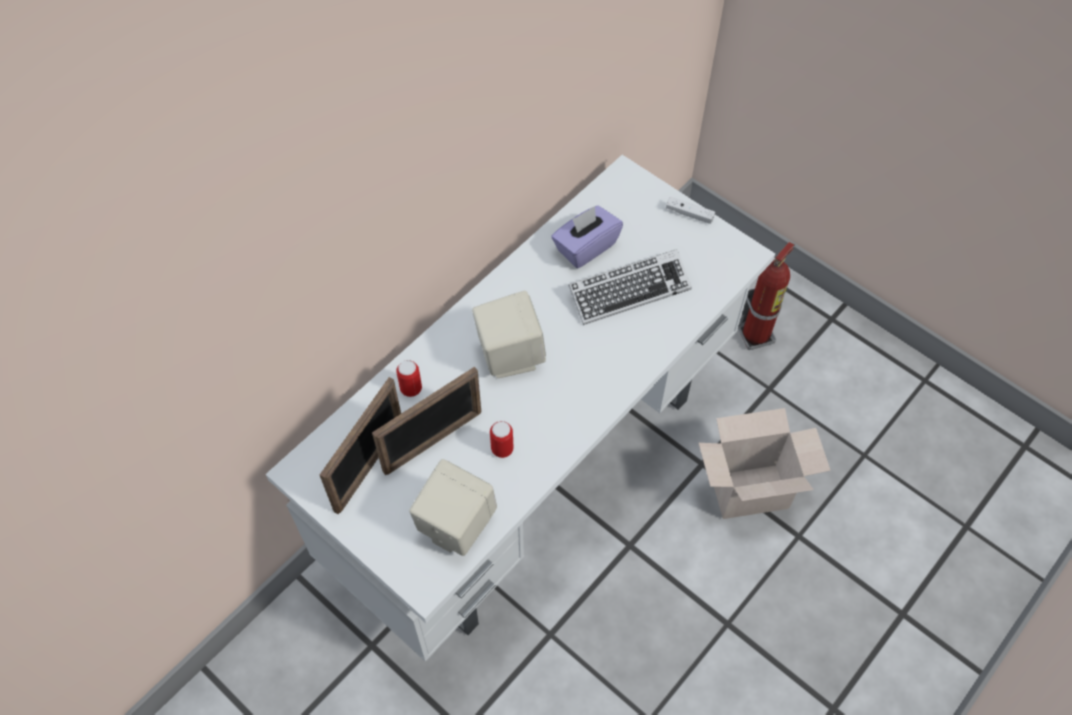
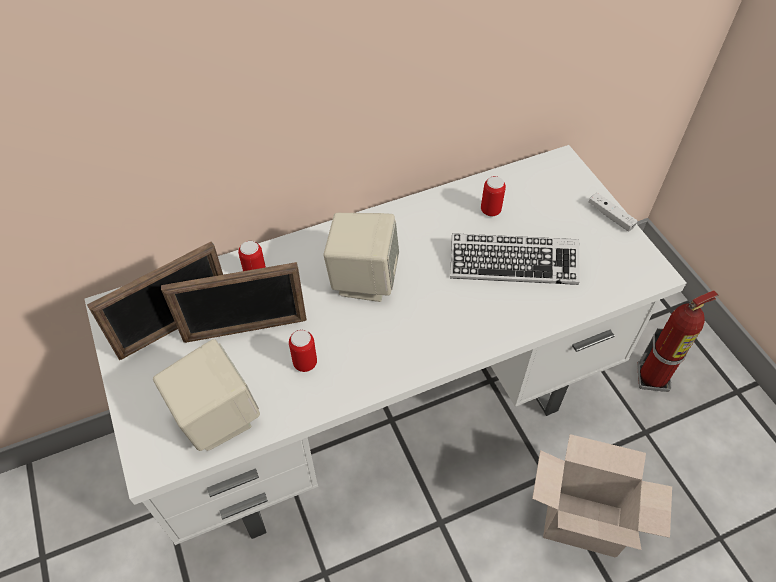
camera: 25 degrees right, 5 degrees down
(585, 247) = (490, 210): purple tissue box -> can

